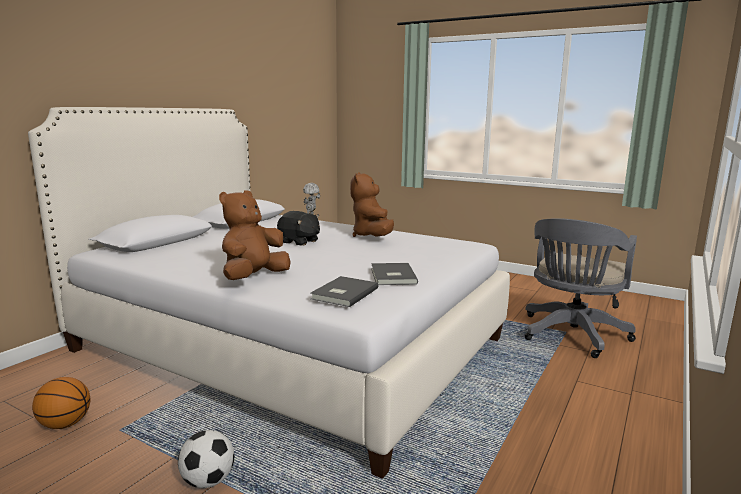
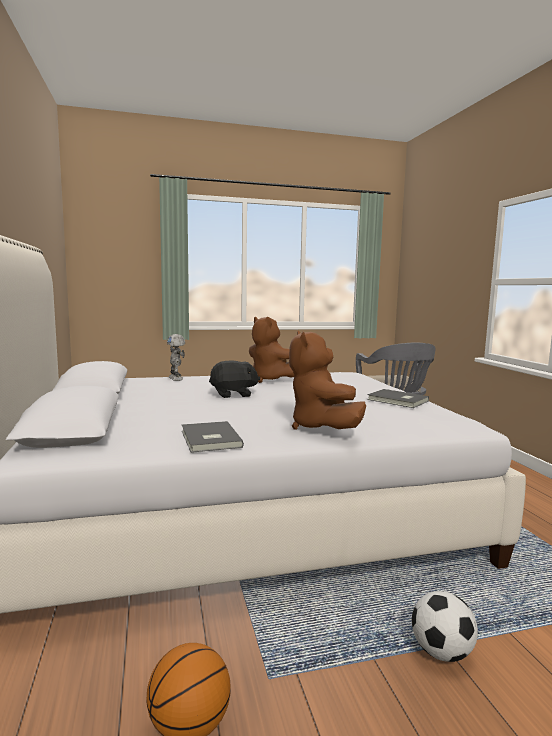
camera: 45 degrees left, 5 degrees down
(343, 293) = (426, 417): grey book -> grey book (209, 439)

